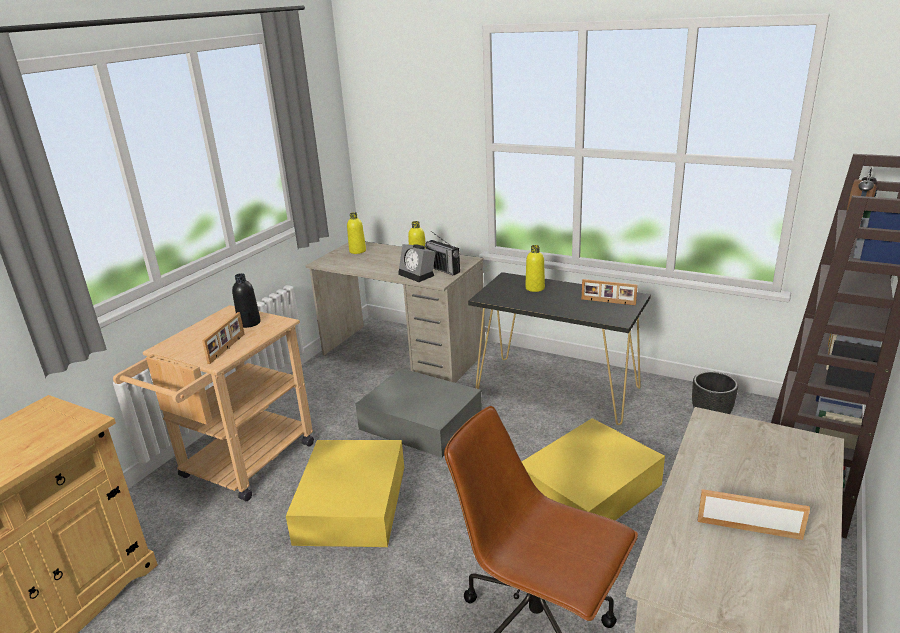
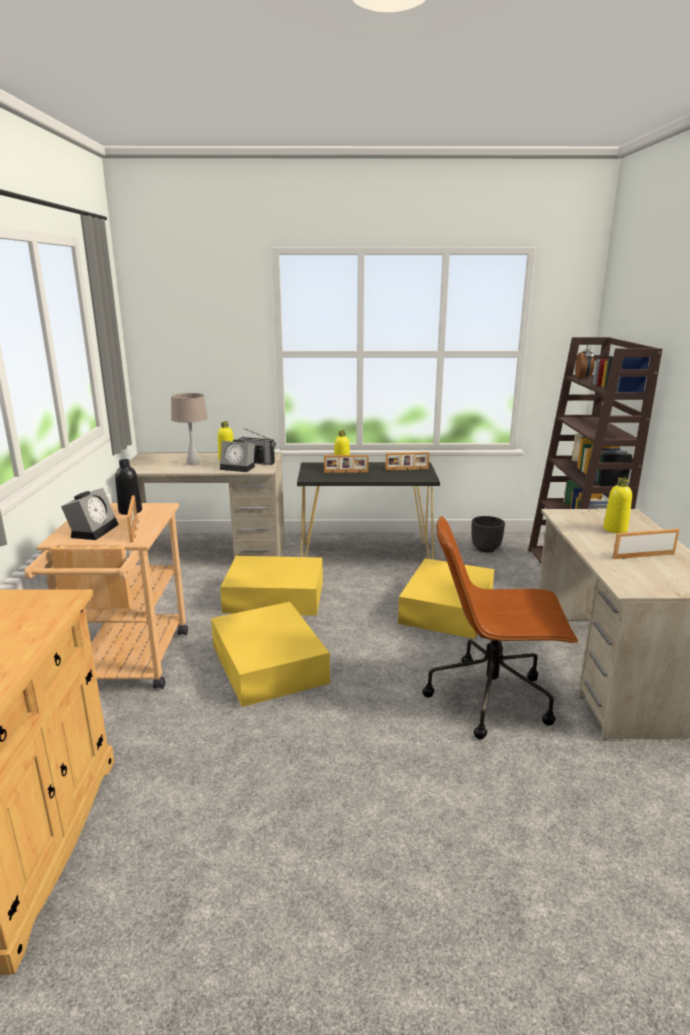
camera: 30 degrees left, 5 degrees down
(198, 341) = (93, 530): none -> alarm clock
(357, 251) = (156, 459): yellow bottle -> yellow bottle (615, 529)
(383, 262) = (193, 463): none -> beige table lamp
(419, 421) = (273, 596): grey storage box -> yellow storage box
(533, 295) = (346, 472): none -> picture frame

